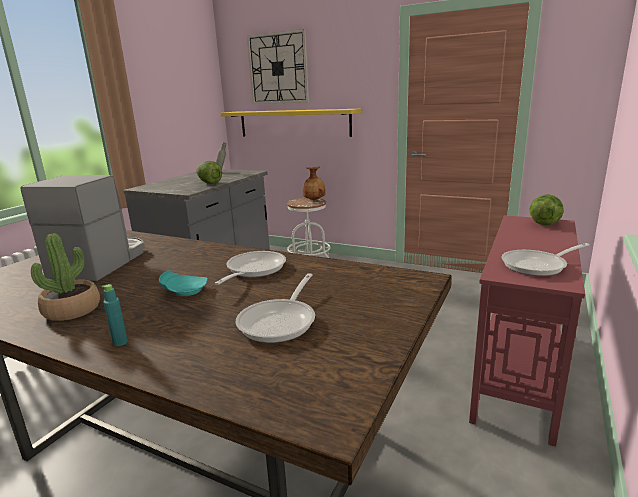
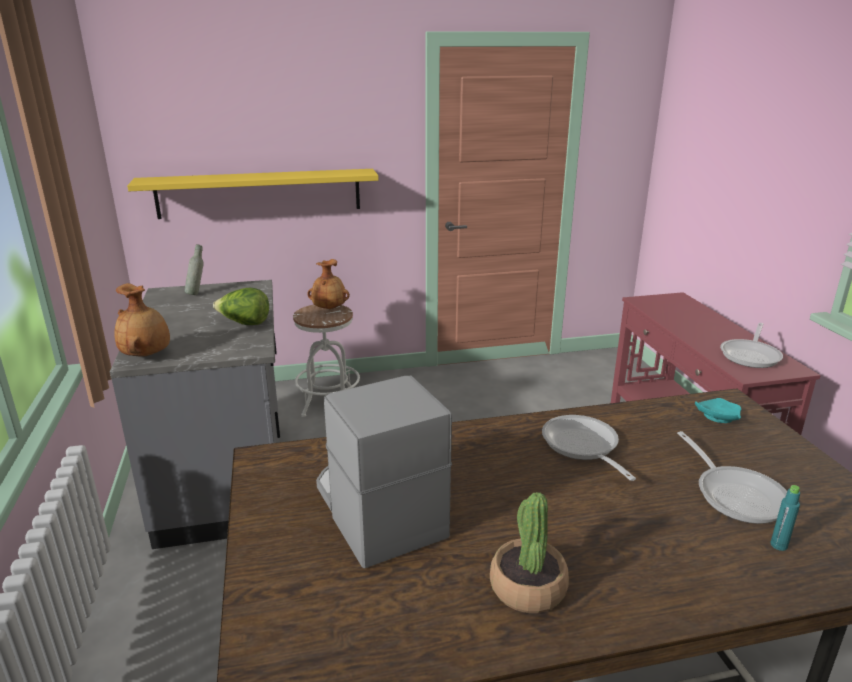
camera: 40 degrees left, 5 degrees up
(120, 342) = (673, 590): turquoise bottle -> turquoise bottle (778, 545)
(146, 187) = (147, 355): none -> brown vase
(184, 291) = (580, 503): turquoise plate -> turquoise plate (716, 418)
(278, 68) = (227, 107): wall clock -> none
(544, 223) = (670, 301): lettuce -> none

